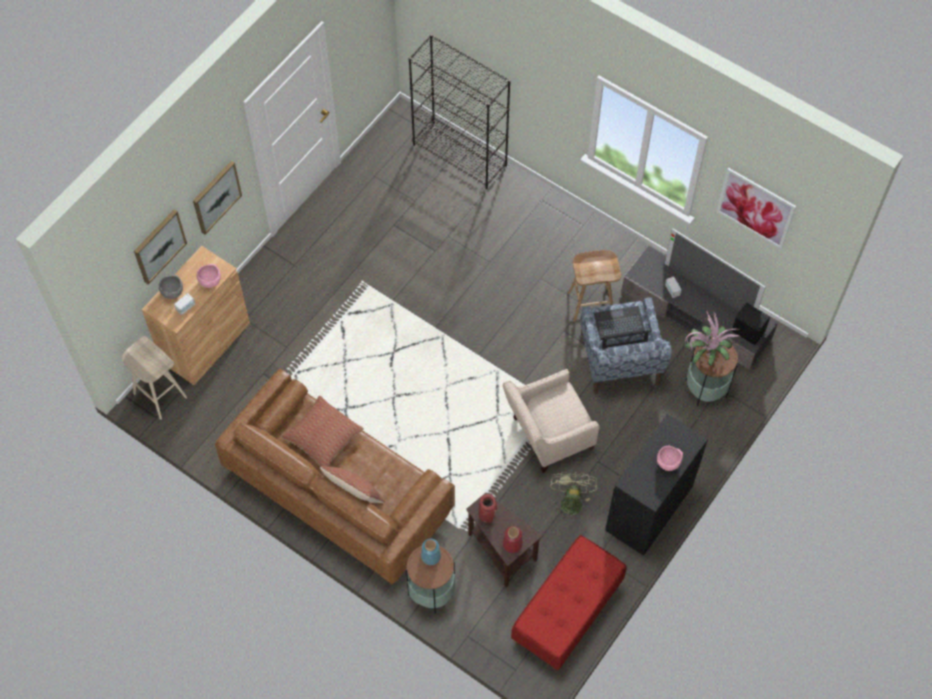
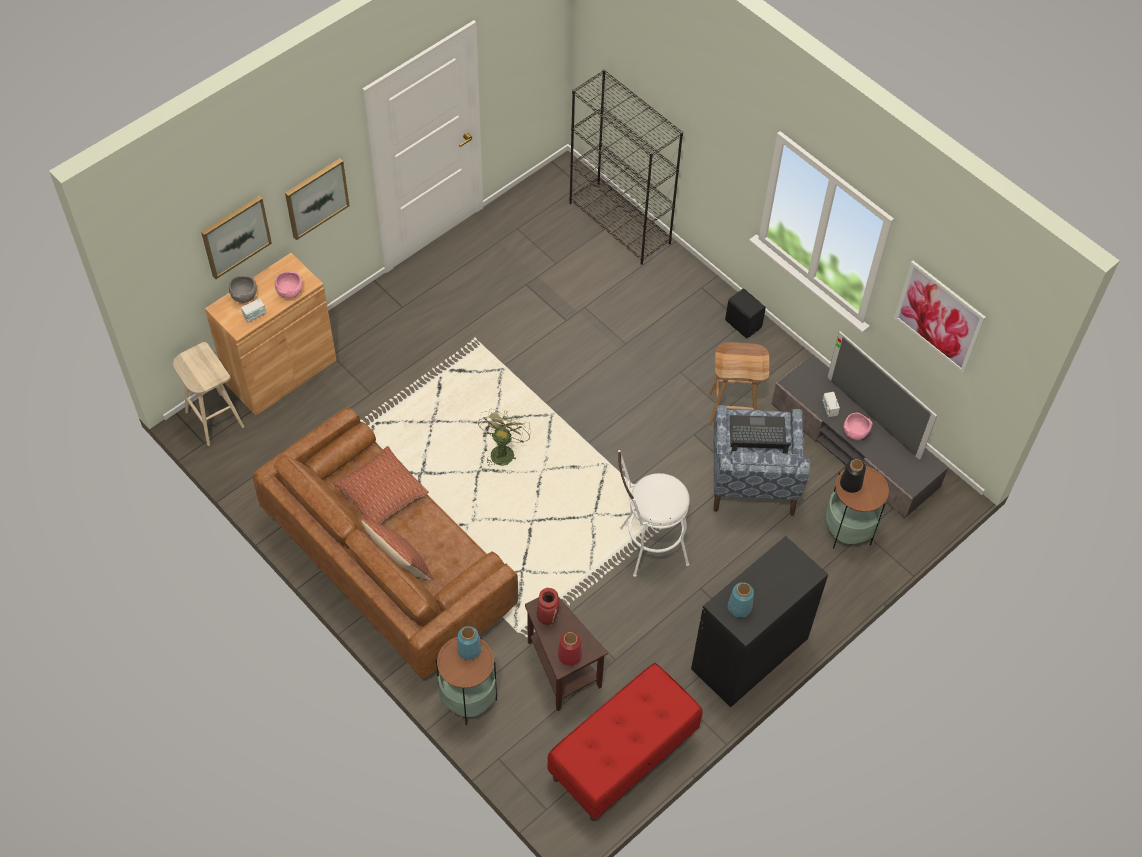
camera: 10 degrees right, 5 degrees down
(547, 435) = (647, 547): beige armchair -> white stool
(570, 500) = (657, 626): green fan -> green fan (502, 450)
(644, 481) = (739, 607): none -> blue vase
(668, 462) = (774, 592): pink bowl -> pink bowl (855, 432)
(705, 355) = (850, 483): potted plant -> black vase
(747, 331) = (910, 470): black speaker -> black speaker (743, 323)

